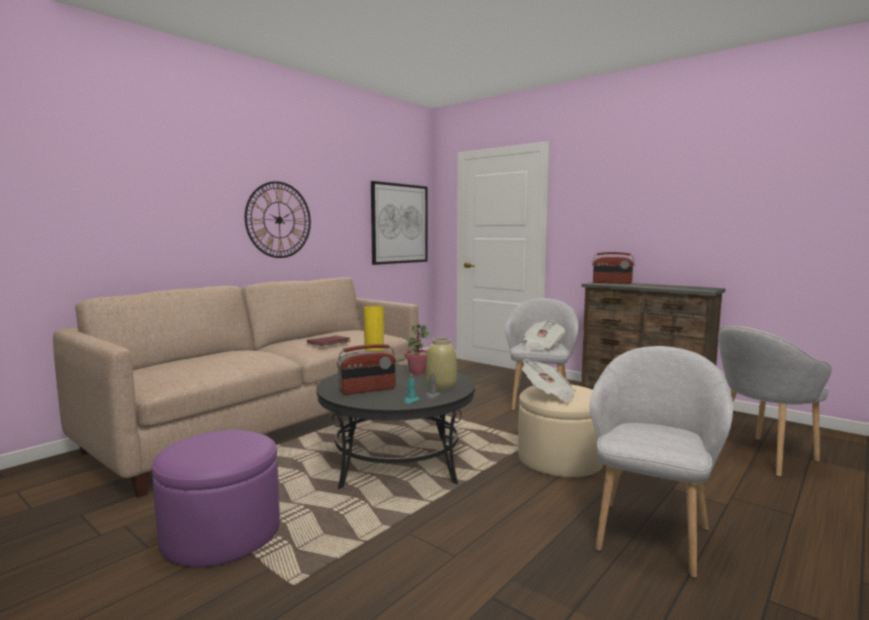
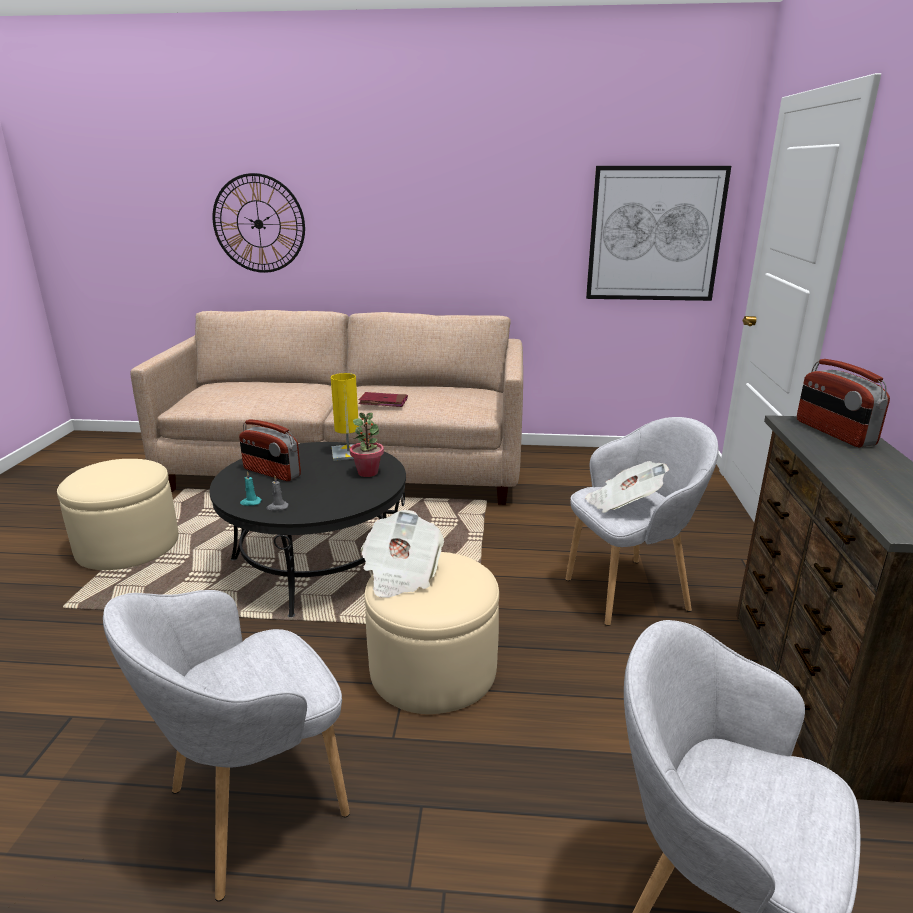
camera: 55 degrees right, 15 degrees up
(221, 533) = (128, 545): purple ottoman -> beige ottoman
(279, 220) = (429, 231): wall clock -> wall clock (258, 224)
(441, 386) = (320, 501): beige vase -> none
(651, 535) = (252, 809): grey armchair -> grey armchair turned 150 degrees clockwise

